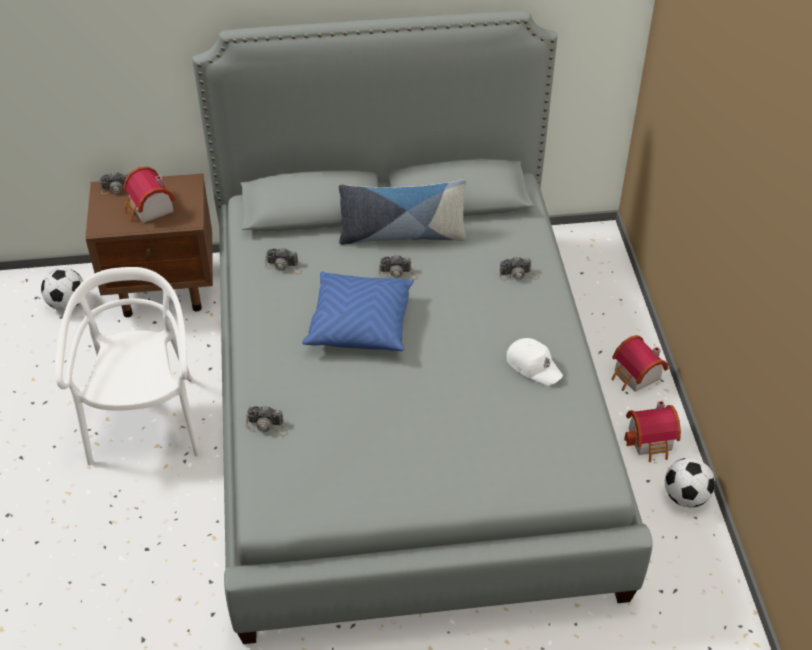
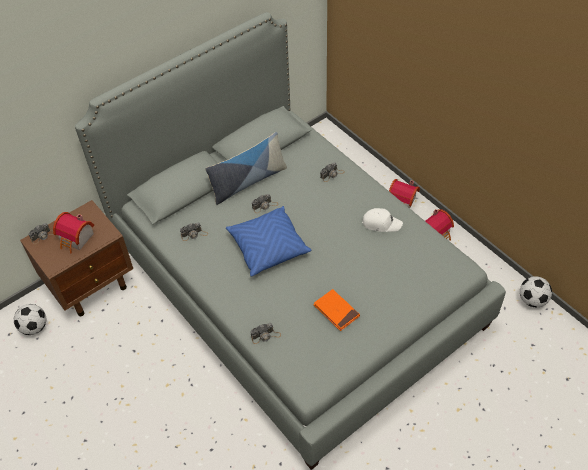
camera: 30 degrees left, 5 degrees up
(146, 421) = (148, 373): white chair -> none
(379, 442) = (336, 311): none -> orange book
(685, 496) = (473, 255): football -> football (532, 300)

